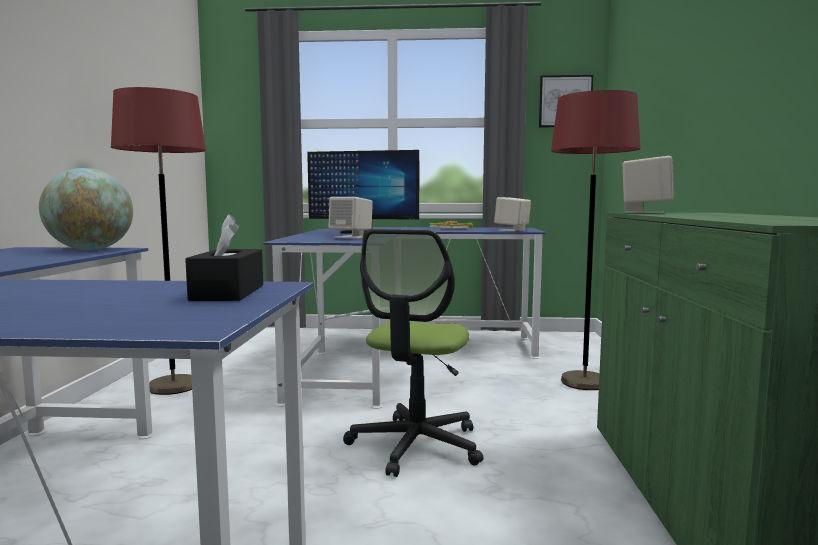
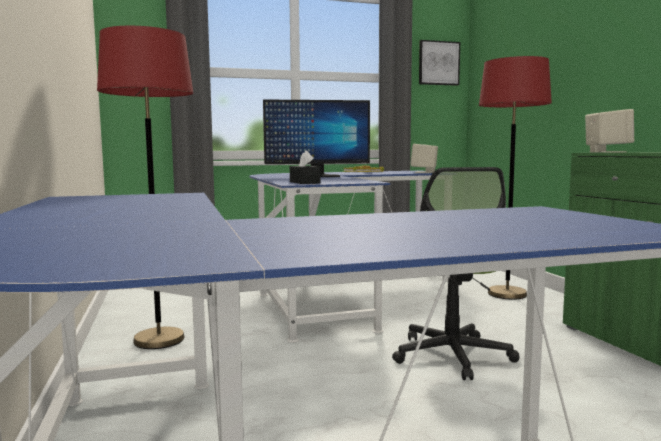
camera: 20 degrees left, 0 degrees up
(91, 250) = (163, 195): globe -> none
(228, 292) = (543, 214): black tissue box -> black tissue box (304, 182)
(351, 237) = (333, 180): beige speaker -> none

